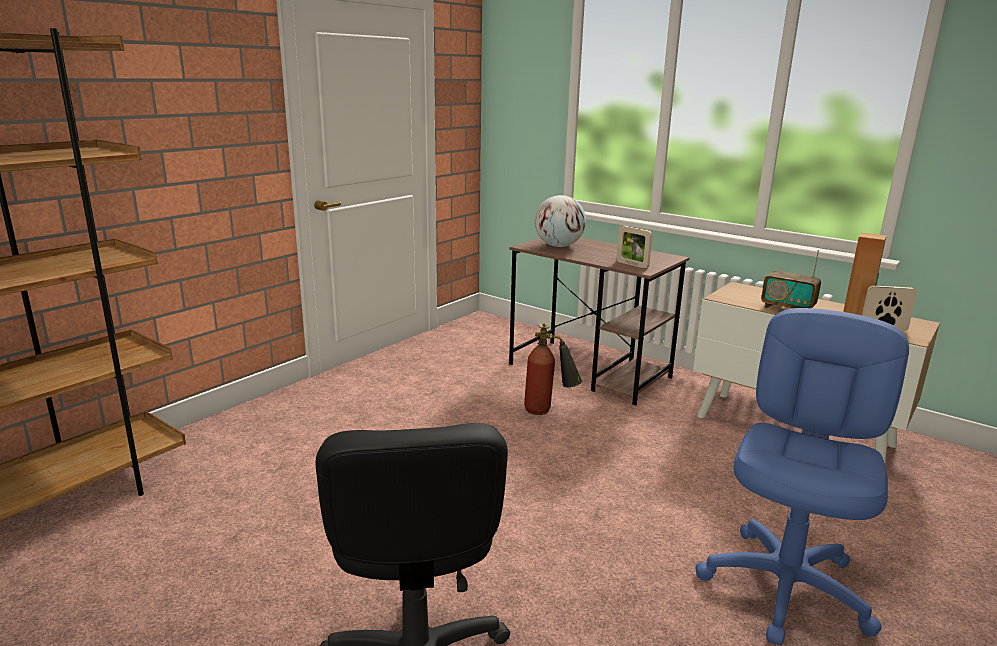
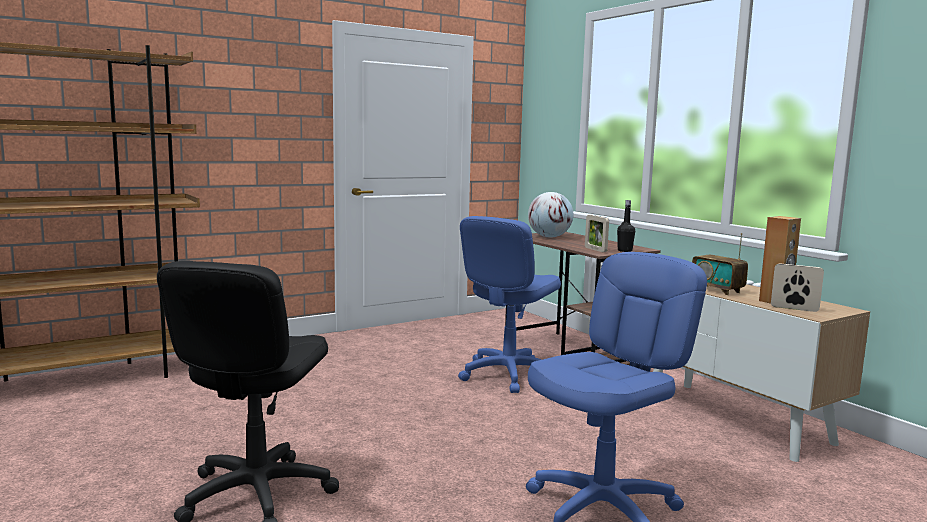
camera: 20 degrees right, 10 degrees down
(548, 411) = (507, 375): fire extinguisher -> blue office chair
(660, 263) = (624, 250): none -> black bottle

